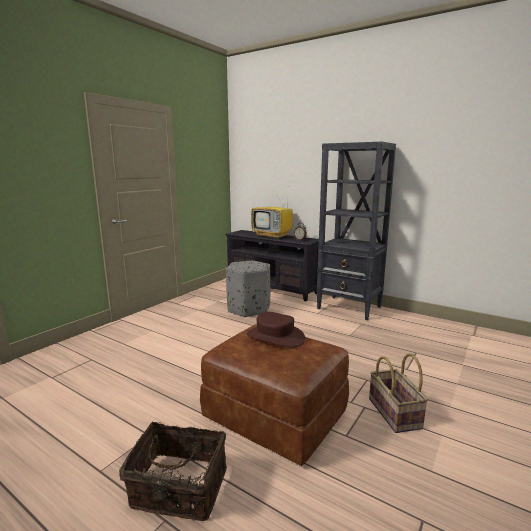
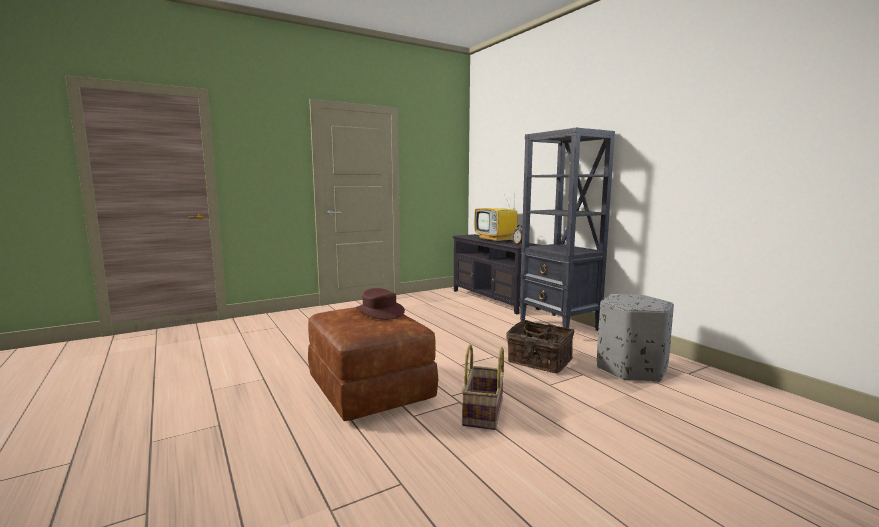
camera: 25 degrees right, 5 degrees down
(178, 490) = (245, 412): basket -> basket (539, 362)
(248, 309) = (448, 312): grey ottoman -> grey ottoman (630, 368)

